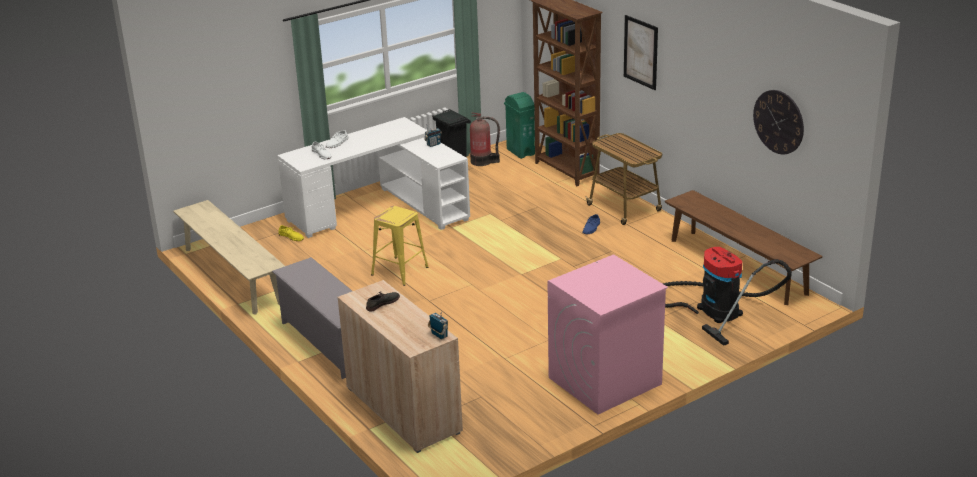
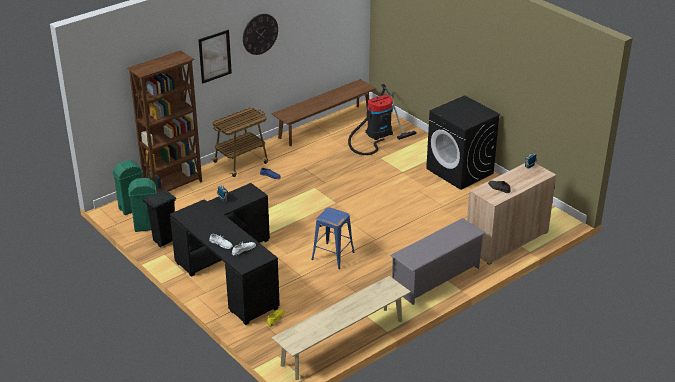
camera: 95 degrees left, 5 degrees up
(381, 209) = (229, 274): white desk -> black desk
(400, 271) = (333, 255): yellow stool -> blue stool
(483, 161) = (146, 226): fire extinguisher -> green trash can
(604, 381) = (460, 171): pink washing machine -> black washing machine
(778, 122) = (323, 26): wall clock -> wall clock (260, 34)

